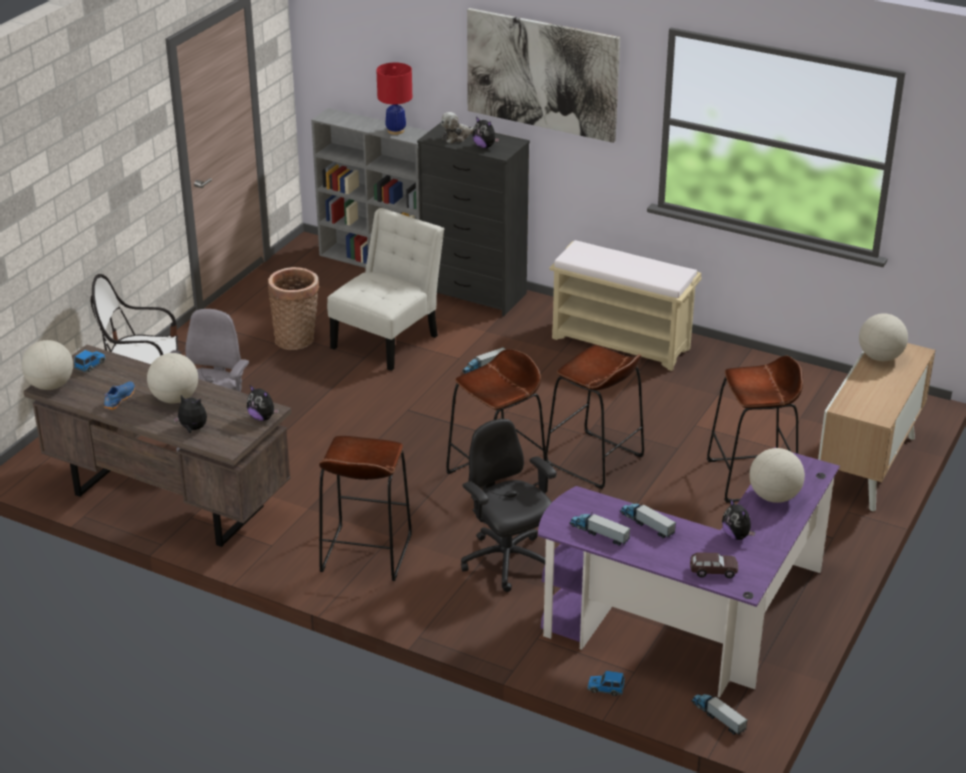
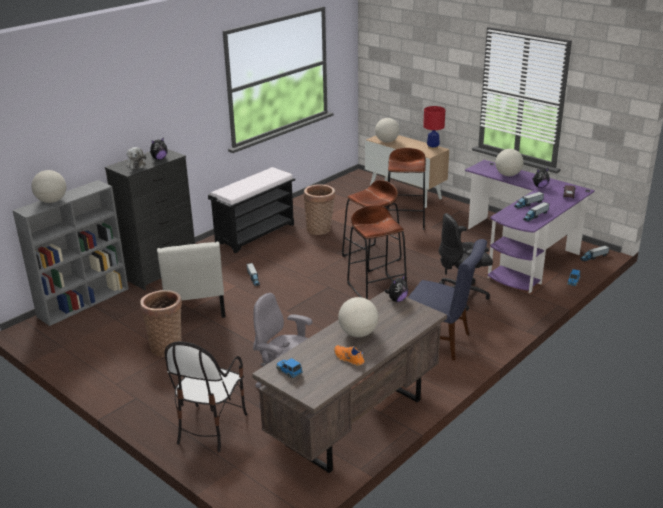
camera: 75 degrees left, 5 degrees down
(50, 385) = (312, 393): globe -> globe (51, 201)
(119, 399) = (348, 359): blue shoe -> orange shoe
(192, 429) = (403, 328): plush toy -> none
(365, 553) = (442, 342): brown stool -> blue chair
(388, 339) = (195, 309): white chair -> white chair turned 150 degrees counterclockwise
(396, 131) = (83, 190): red table lamp -> red table lamp (433, 147)
(542, 74) = (159, 98): picture -> none
(622, 343) = (255, 233): beige bench -> black bench
(668, 397) = (320, 229): none -> basket

